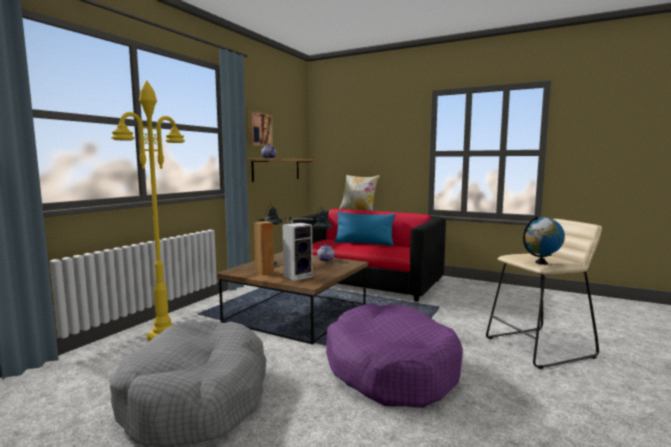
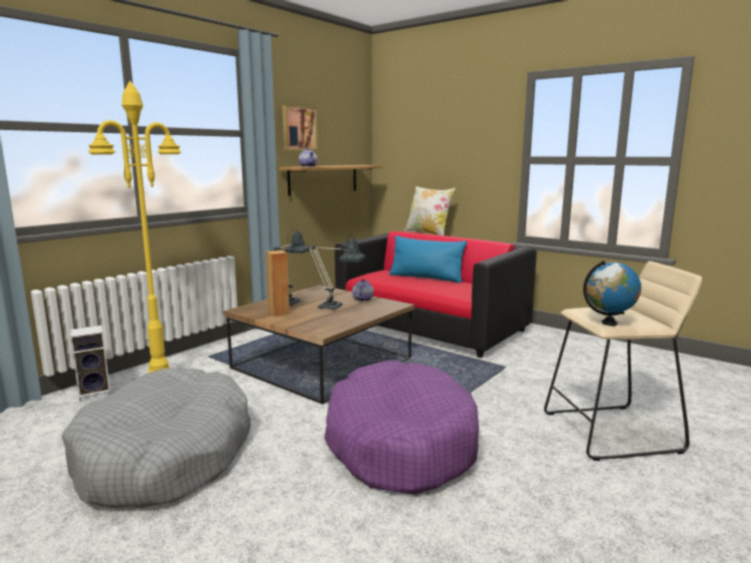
camera: 10 degrees right, 5 degrees up
(298, 276) = (315, 320): speaker -> speaker (96, 393)

